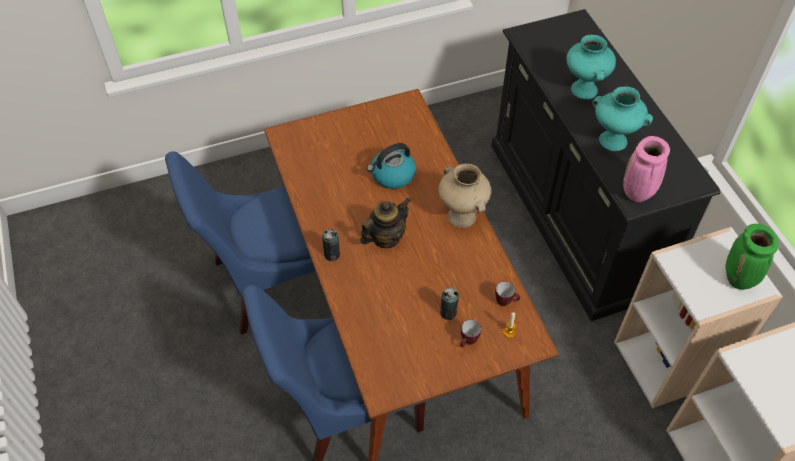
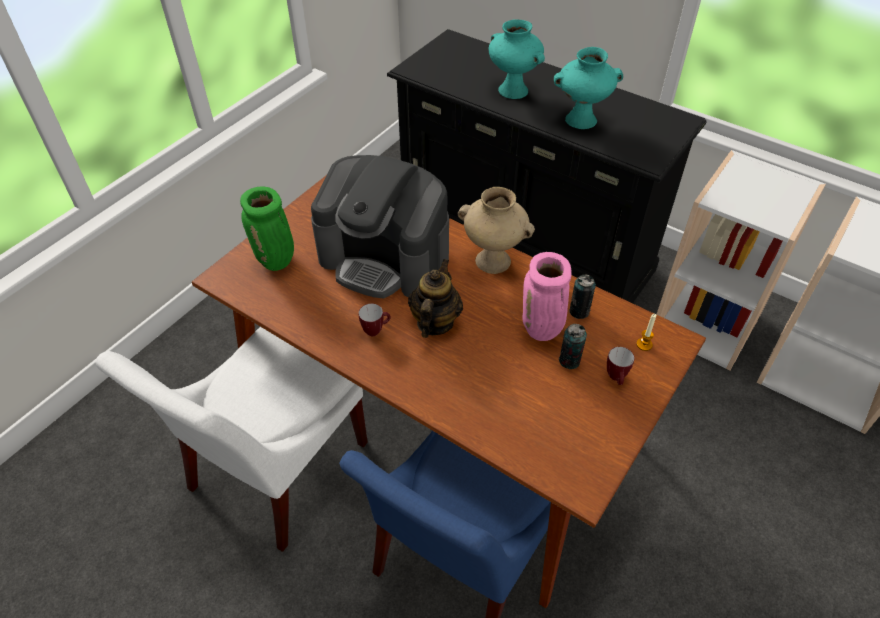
camera: 35 degrees left, 5 degrees down
(270, 281) = (273, 471): blue chair -> white chair
(332, 255) = (391, 372): can -> can (579, 311)
(392, 175) = (385, 258): kettle -> coffee machine
(506, 302) = (612, 317): mug -> mug (376, 330)
(638, 194) = (647, 153): pink vase -> pink vase (542, 330)
(738, 279) = (782, 187): green vase -> green vase (276, 261)

